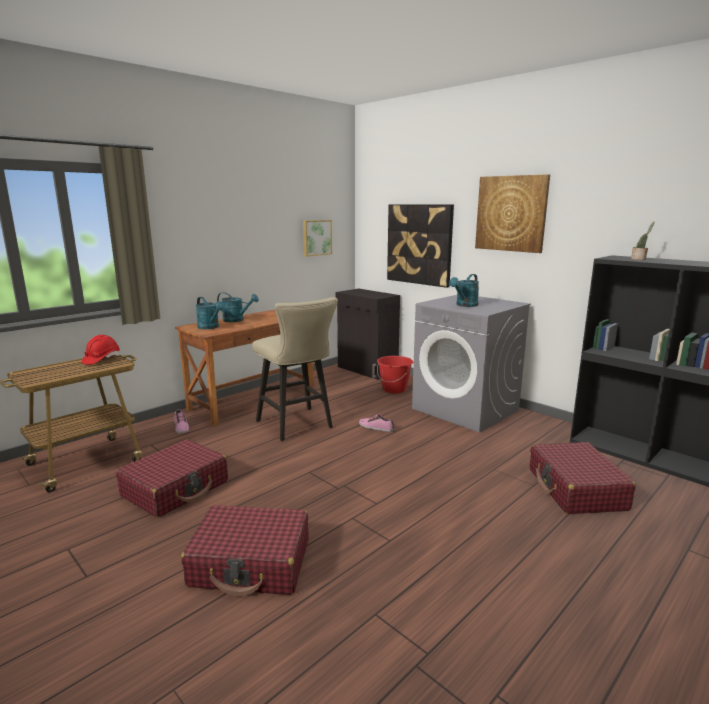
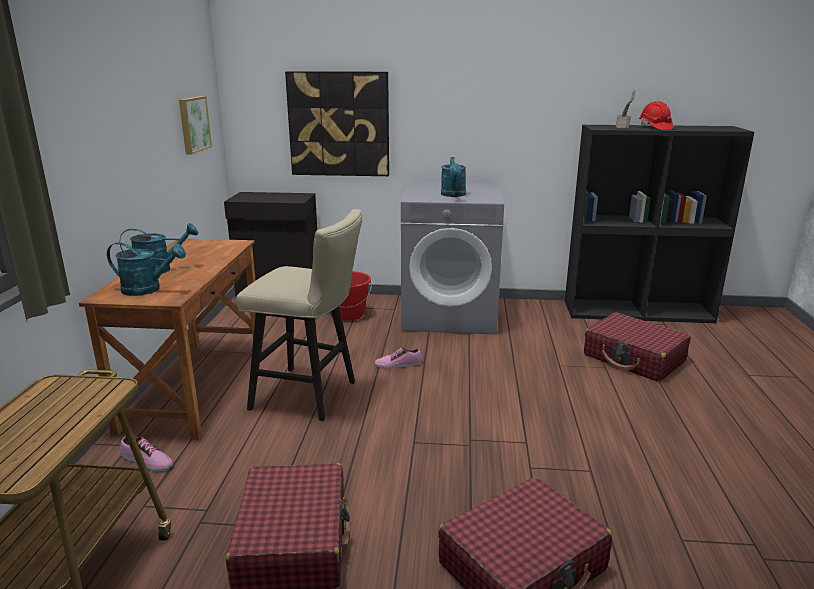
camera: 40 degrees left, 5 degrees up
(101, 359) = (57, 392): red hard hat -> red hard hat (655, 127)
(511, 213) = (466, 82): picture -> none

